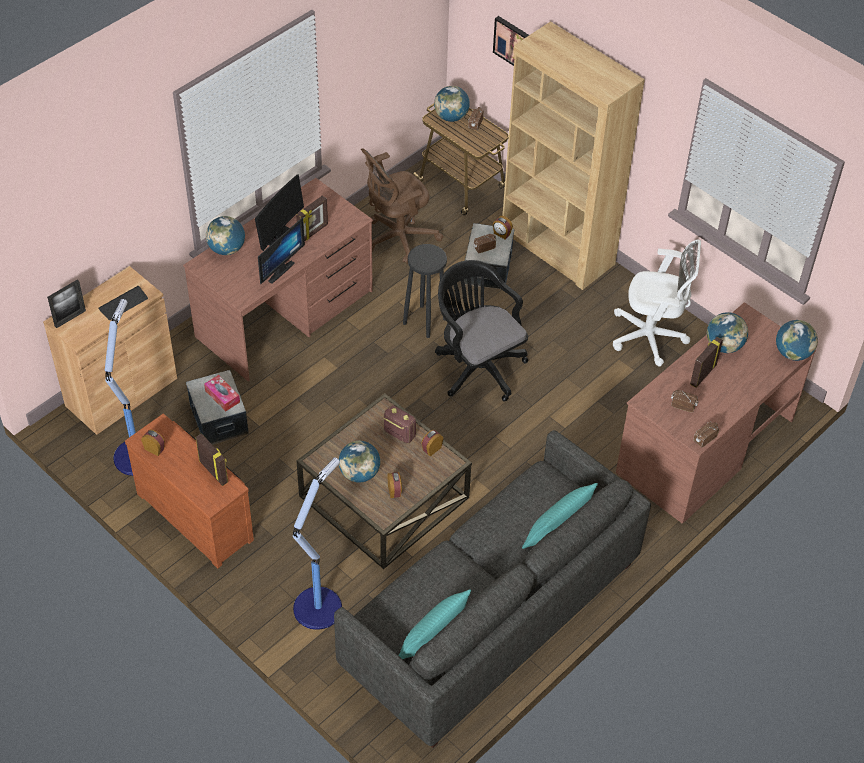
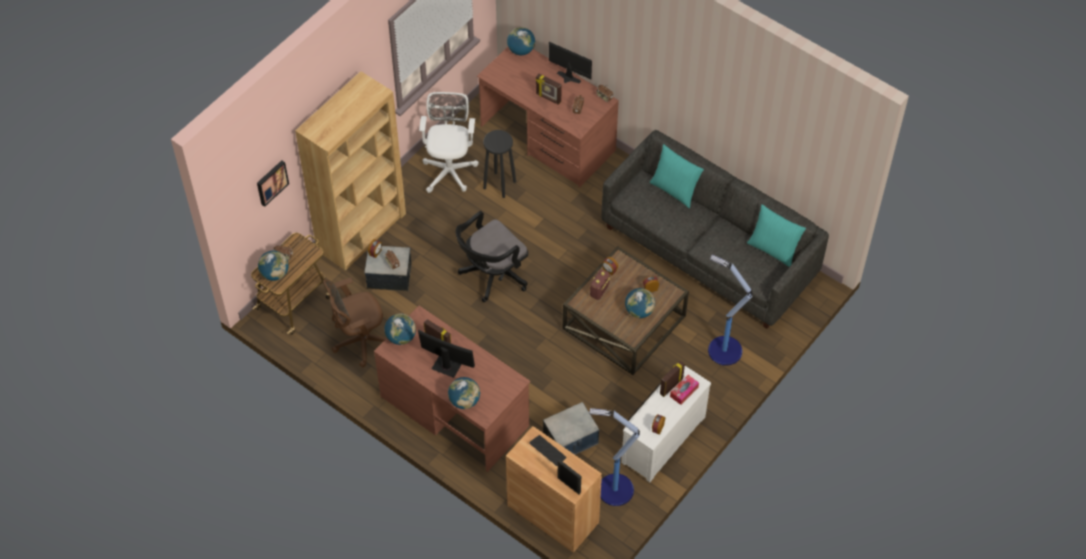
camera: 95 degrees left, 5 degrees up
(197, 514) = (661, 438): brown dresser -> white dresser
(222, 396) = (571, 419): tissue box -> tissue box (684, 392)
(278, 270) = (483, 362): monitor -> monitor (567, 79)
(397, 238) = (361, 341): brown office chair -> brown office chair turned 105 degrees clockwise
(425, 321) = (450, 313): black stool -> black stool (499, 184)
(724, 345) = (520, 87): globe -> globe (401, 337)

